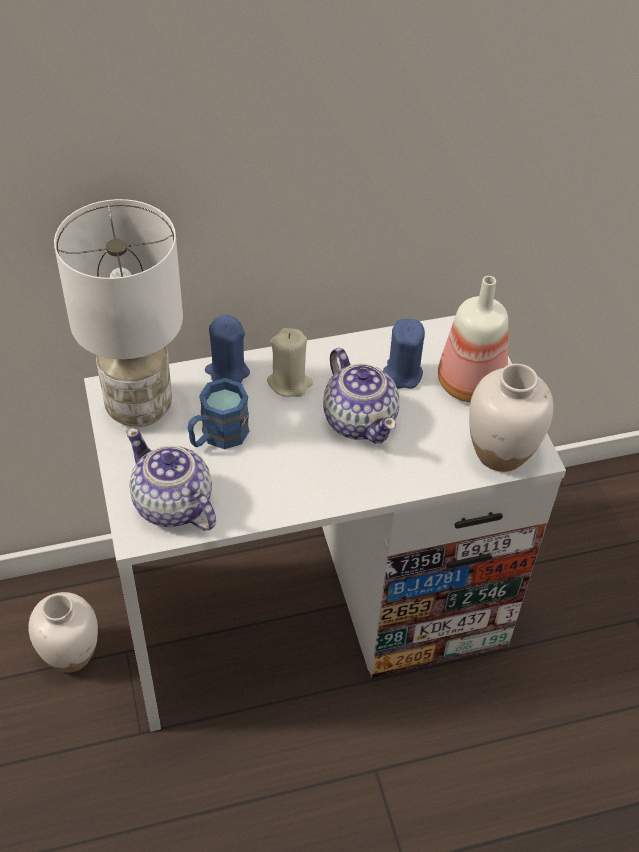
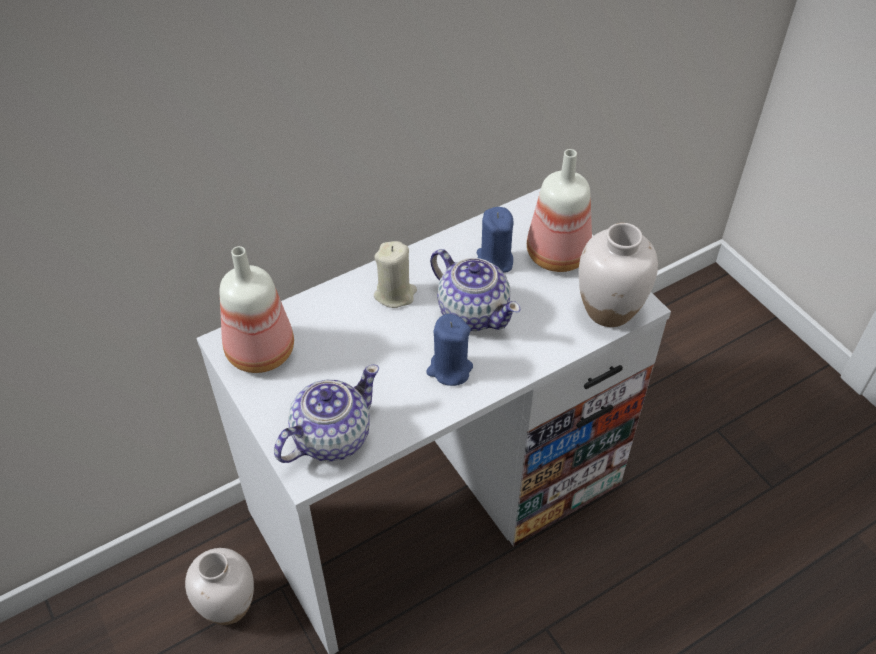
camera: 15 degrees left, 0 degrees up
(140, 408) = (262, 352): white table lamp -> bottle
(173, 505) = (330, 437): teapot -> teapot turned 105 degrees clockwise
(217, 436) = (347, 360): blue mug -> none
(227, 372) = (333, 298): blue candle -> blue candle (449, 369)

